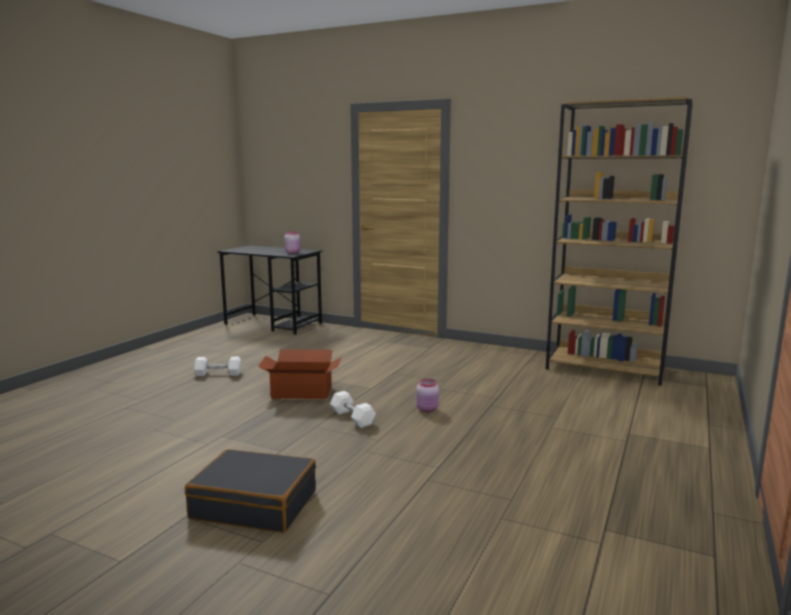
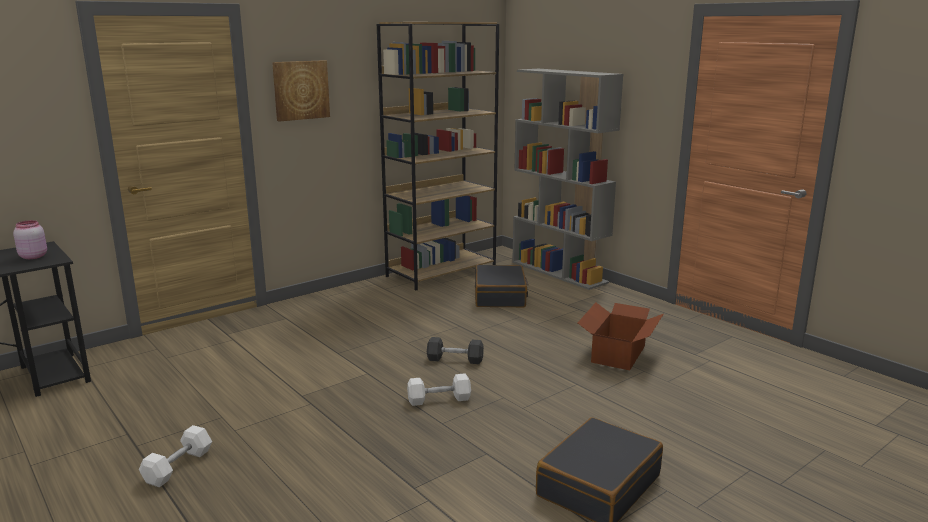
camera: 65 degrees left, 5 degrees up
(301, 392) = (330, 415): cardboard box -> cardboard box (617, 354)
(428, 409) = (455, 359): pink jar -> grey dumbbell
(493, 168) = (300, 90): none -> picture
(592, 400) = (500, 296): none -> black suitcase
(717, 414) = (559, 272): none -> grey bookcase

